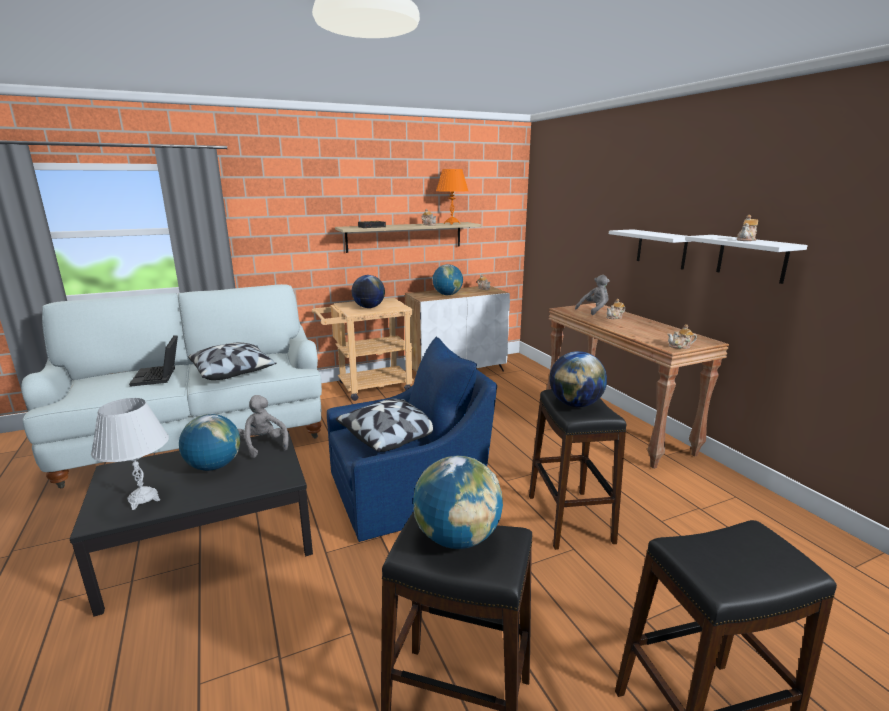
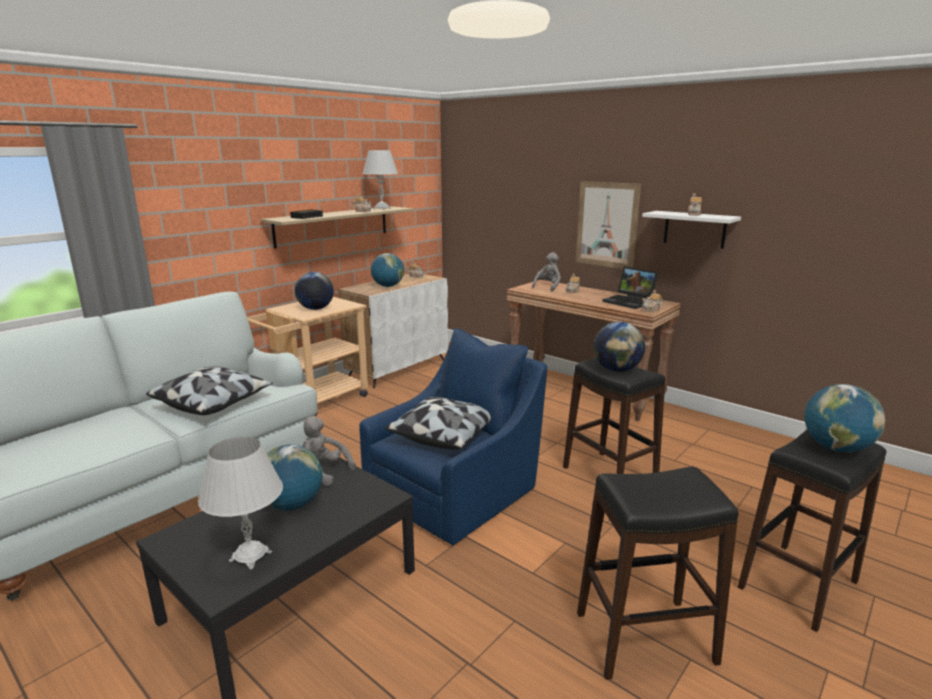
camera: 25 degrees left, 0 degrees up
(159, 376) = (118, 424): laptop -> laptop (630, 302)
(452, 223) = (382, 209): orange table lamp -> white table lamp
(457, 538) = (658, 485): globe -> globe (836, 448)
(661, 249) = (607, 225): white shelf -> picture

